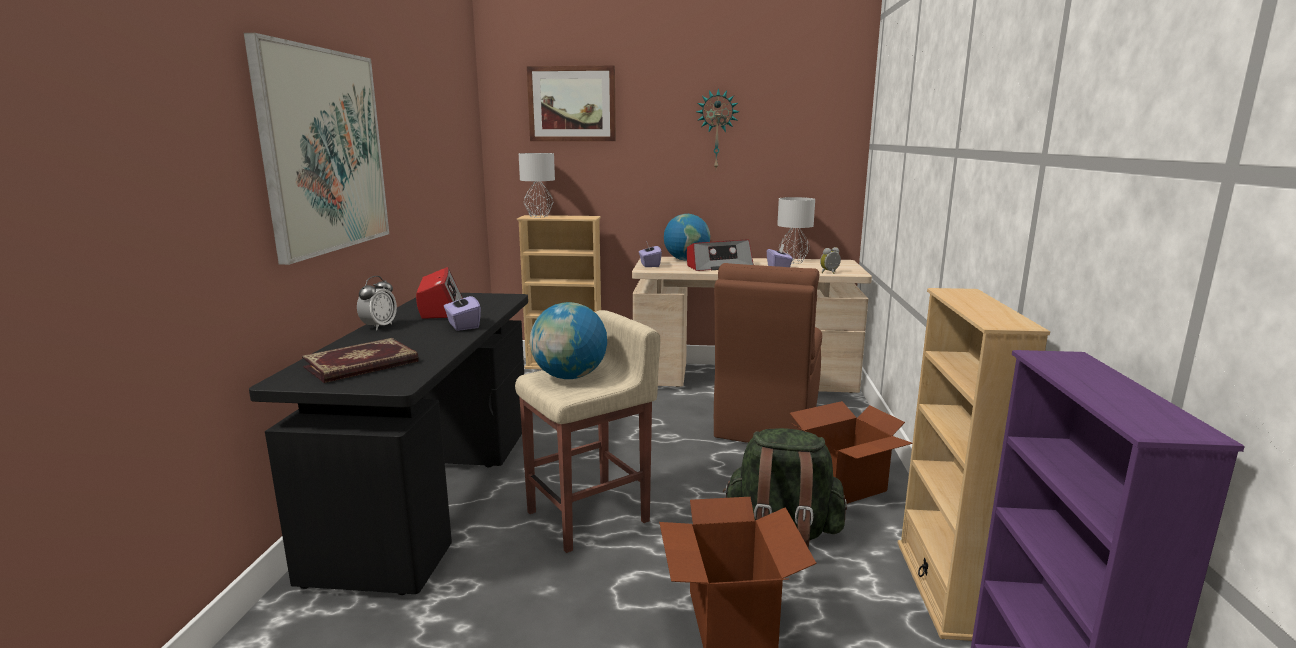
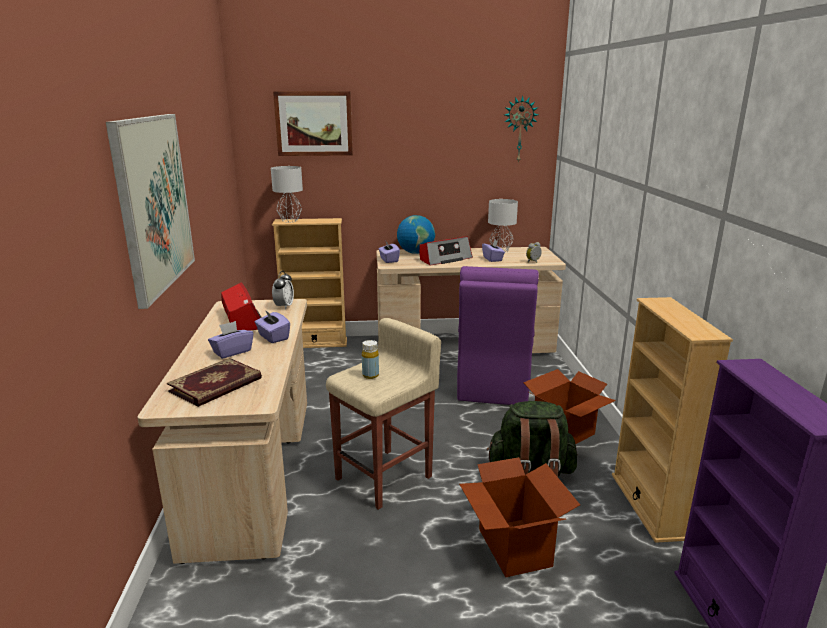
camera: 10 degrees left, 5 degrees up
(379, 326) = (203, 343): alarm clock -> alarm clock (284, 306)
(405, 336) = (232, 352): none -> purple tissue box
(434, 493) = (253, 471): black desk -> beige desk
(570, 377) = (370, 375): globe -> yellow bottle
(717, 130) = (437, 145): wall clock -> wall clock (519, 129)
(765, 423) = (493, 385): brown chair -> purple chair

